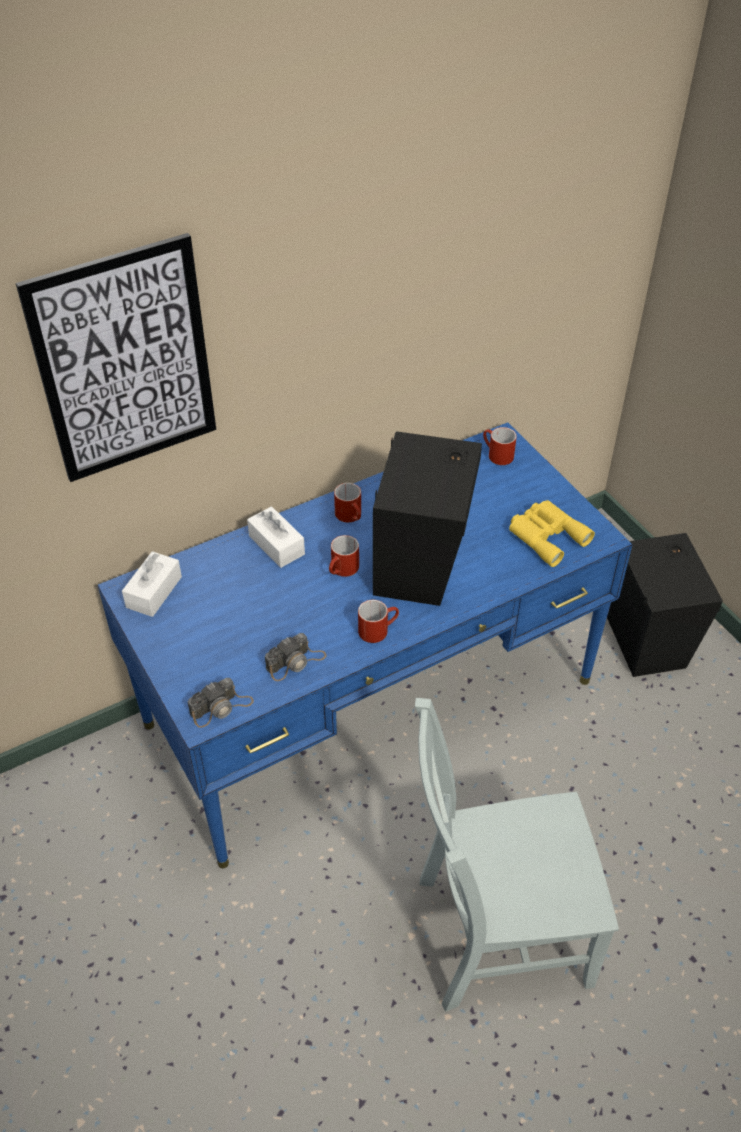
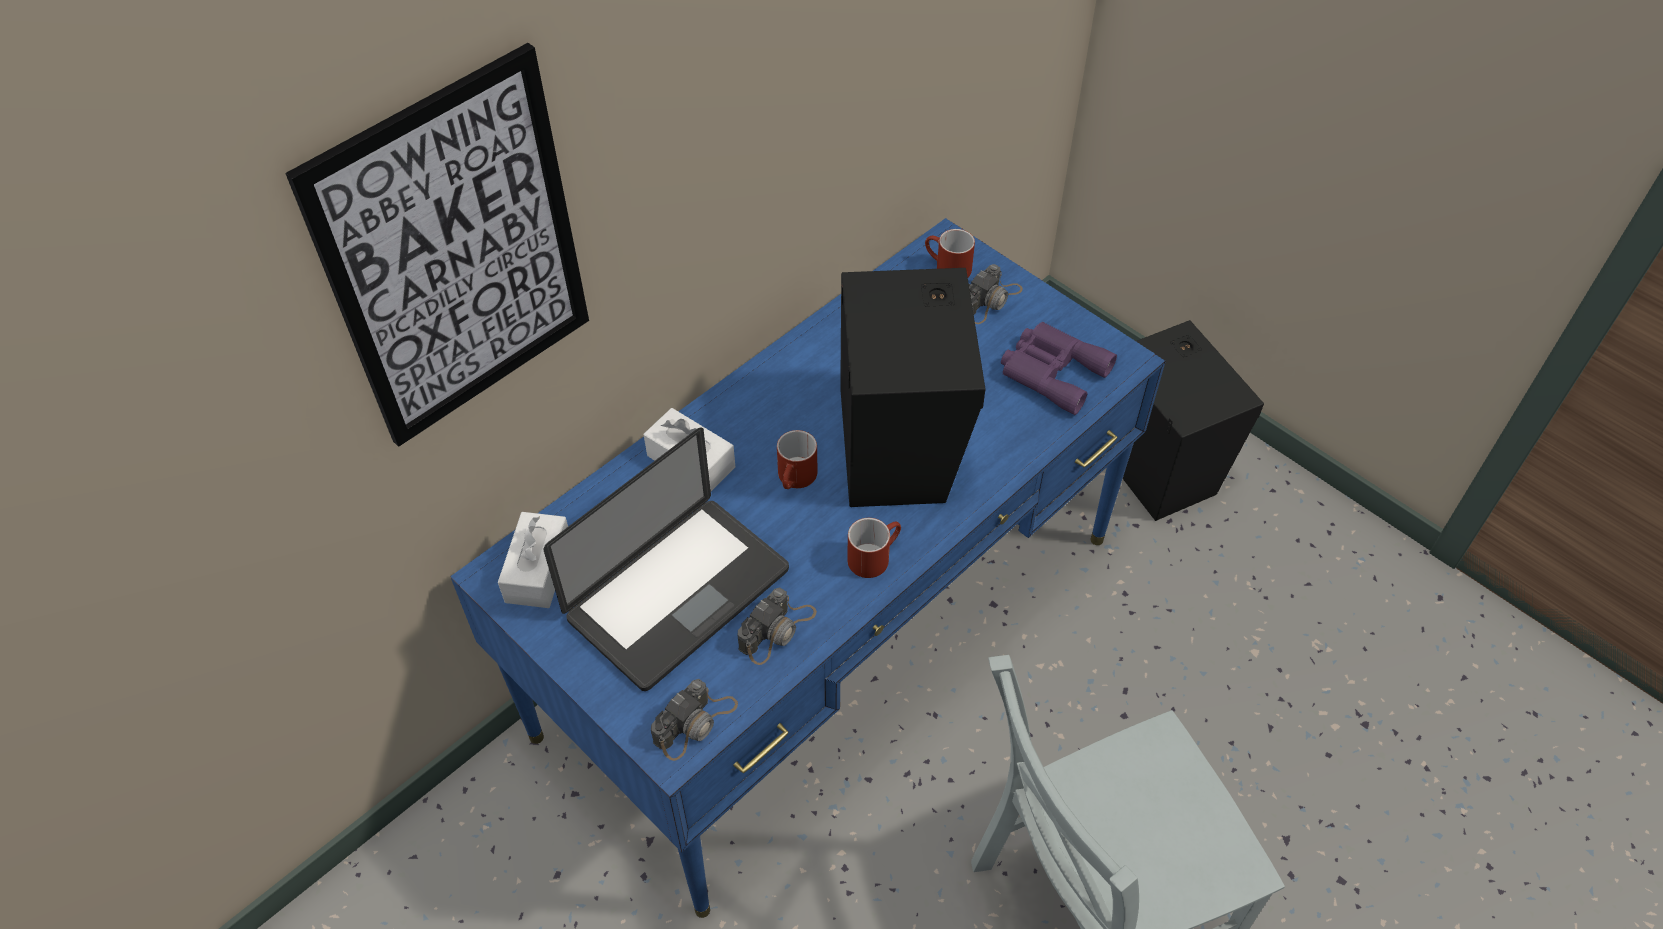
camera: 15 degrees left, 5 degrees up
(238, 626) = (678, 594): none -> laptop
(351, 516) = (781, 397): red mug -> none
(519, 481) = (990, 300): none -> camera
(546, 535) = (1051, 371): yellow binoculars -> purple binoculars

